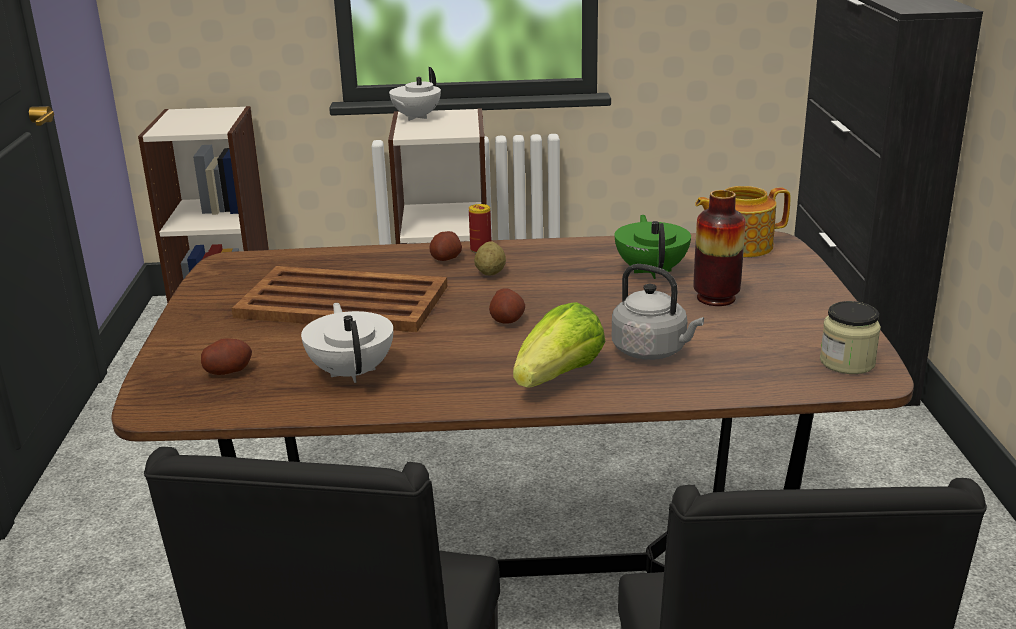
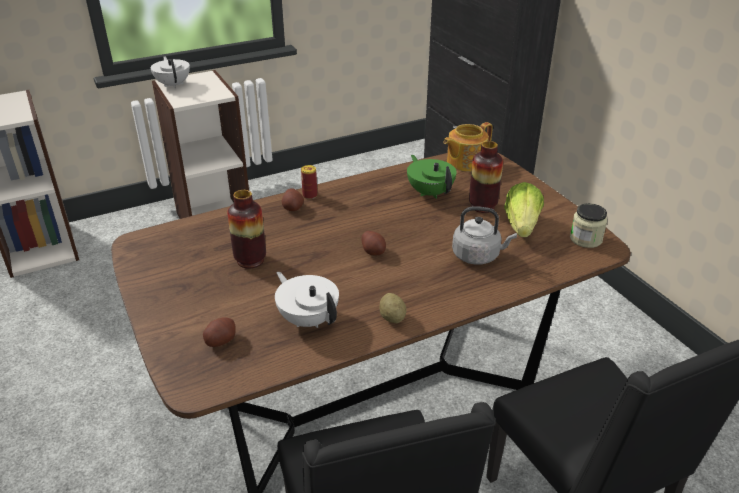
camera: 25 degrees left, 10 degrees up
(341, 301) = (250, 260): brown tray -> vase
(415, 117) = (173, 84): white teapot -> white teapot turned 150 degrees clockwise
(490, 273) = (332, 214): potato -> potato (392, 318)
(559, 377) = (440, 289): lettuce -> lettuce (521, 226)

